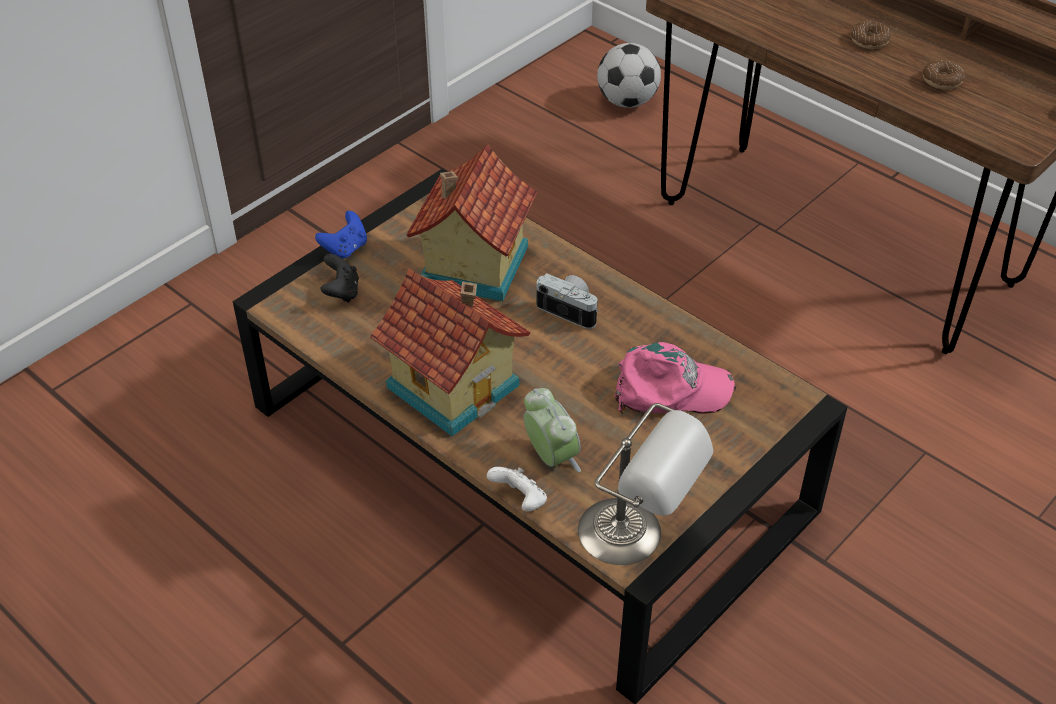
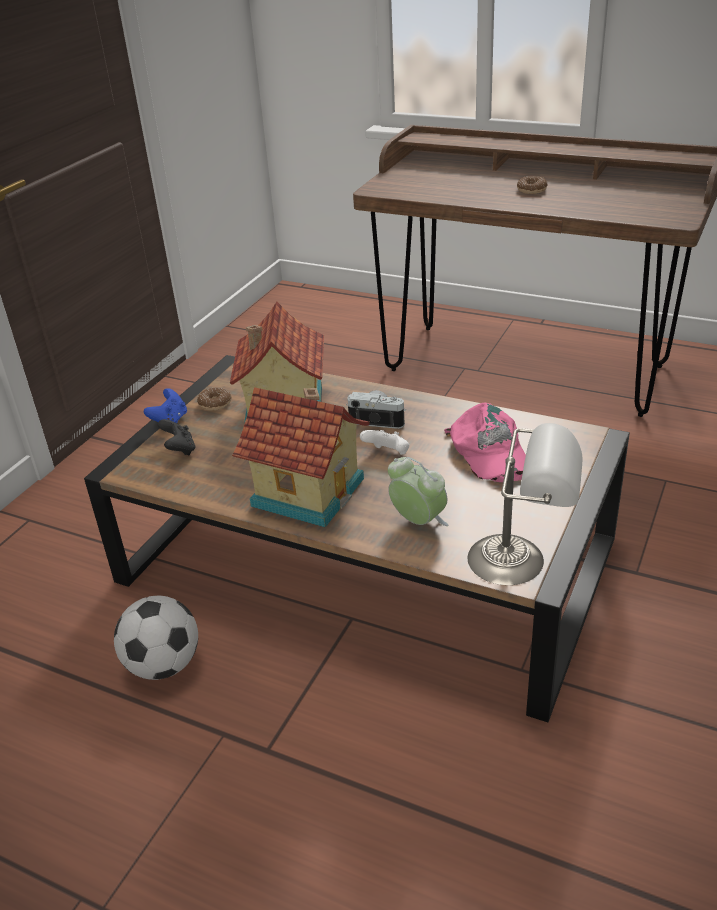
camera: 15 degrees left, 10 degrees down
(520, 501) = (409, 559): white game controller -> white game controller (388, 454)
(627, 102) = (330, 317): football -> football (164, 665)
(671, 389) = (488, 452): pink cap -> pink cap turned 90 degrees clockwise
(941, 81) = (598, 200): donut -> donut (215, 404)

